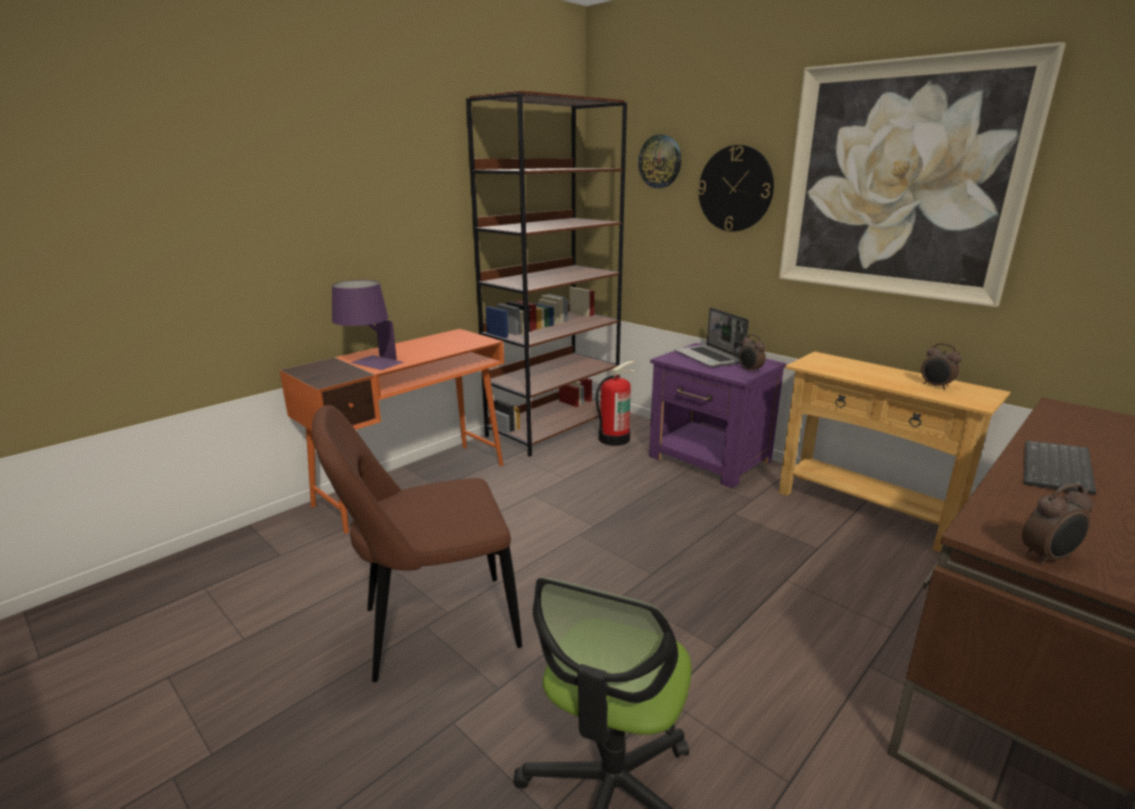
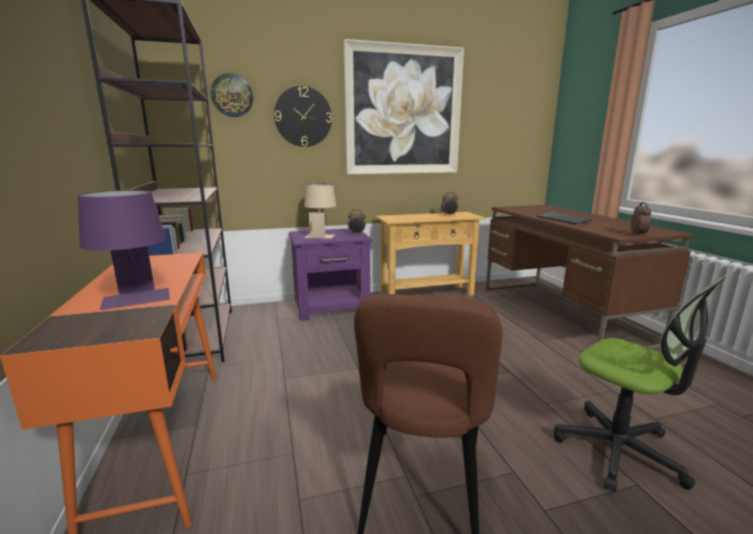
camera: 60 degrees left, 5 degrees down
(614, 438) = (257, 322): fire extinguisher -> none
(709, 357) = (320, 235): laptop -> beige table lamp

